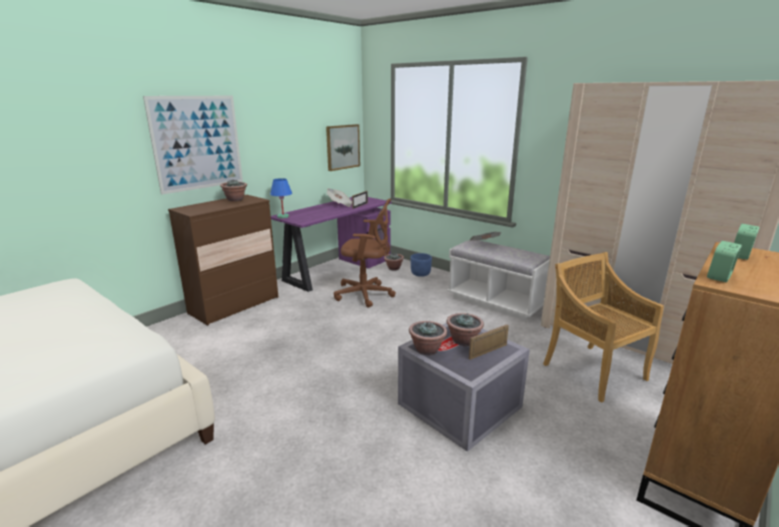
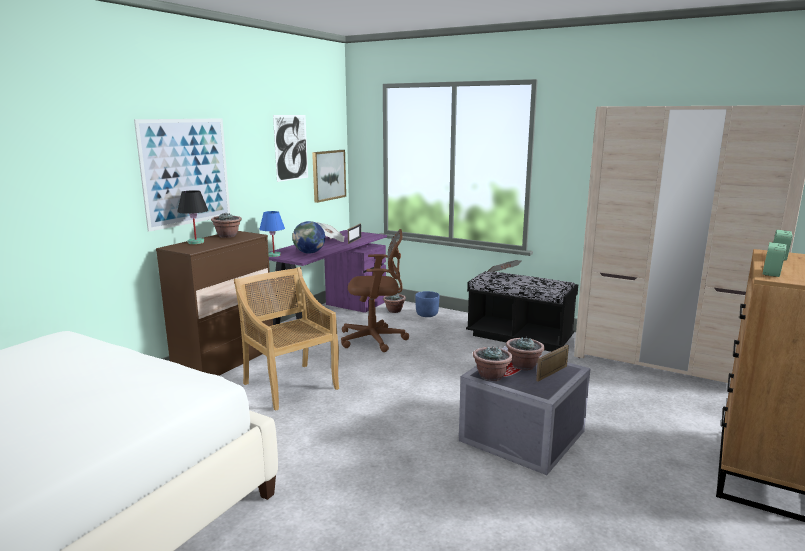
camera: 10 degrees left, 5 degrees down
(204, 205) = (196, 242): none -> black table lamp
(304, 122) = (291, 147): none -> picture
(314, 216) = (309, 253): none -> globe
(495, 302) = (519, 337): white bench -> black bench
(592, 371) = (639, 393): beige chair -> beige chair (290, 385)

